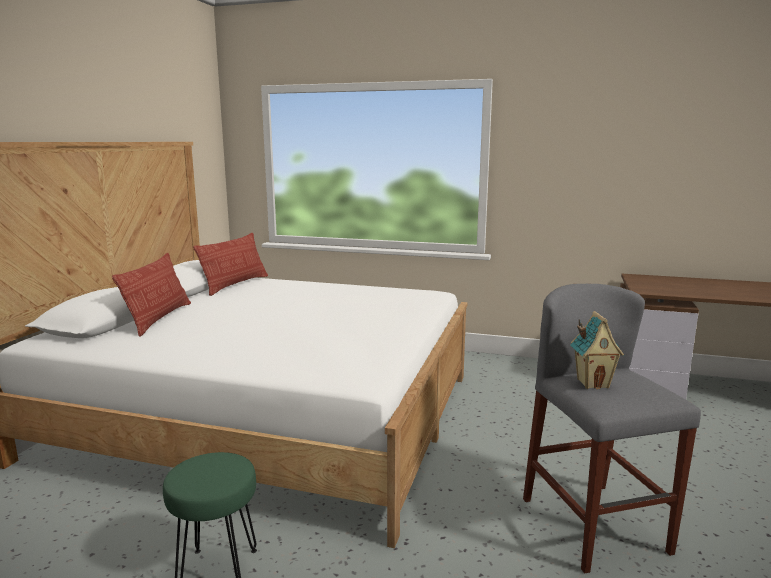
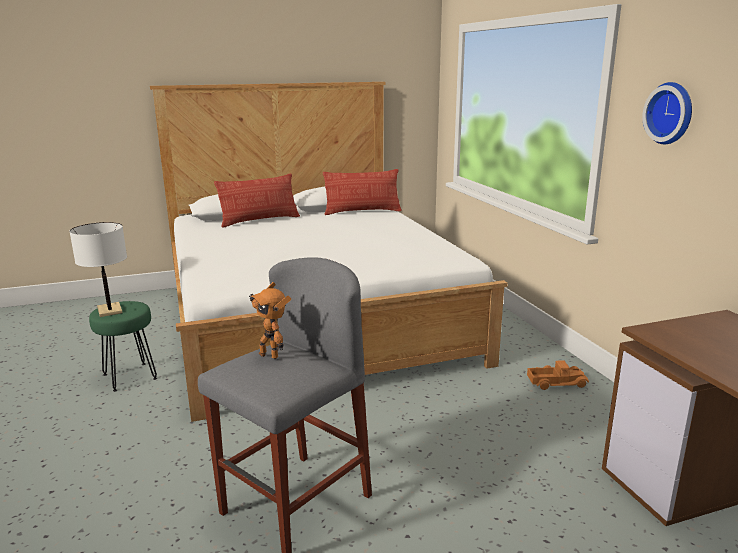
camera: 55 degrees right, 5 degrees up
(202, 479) = (110, 310): none -> white table lamp
(507, 370) = (556, 382): none -> toy truck
(555, 155) = (671, 113): none -> wall clock
(593, 383) = (270, 355): toy house -> toy robot

